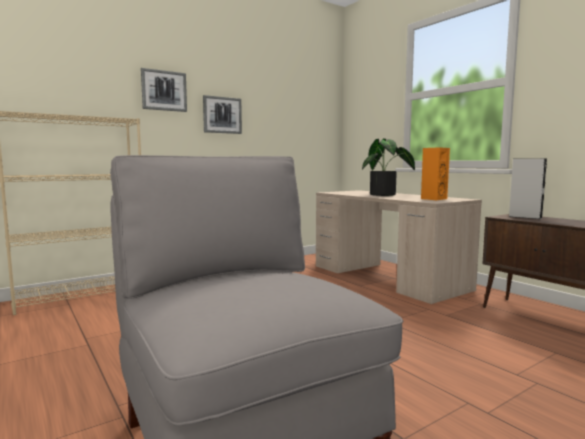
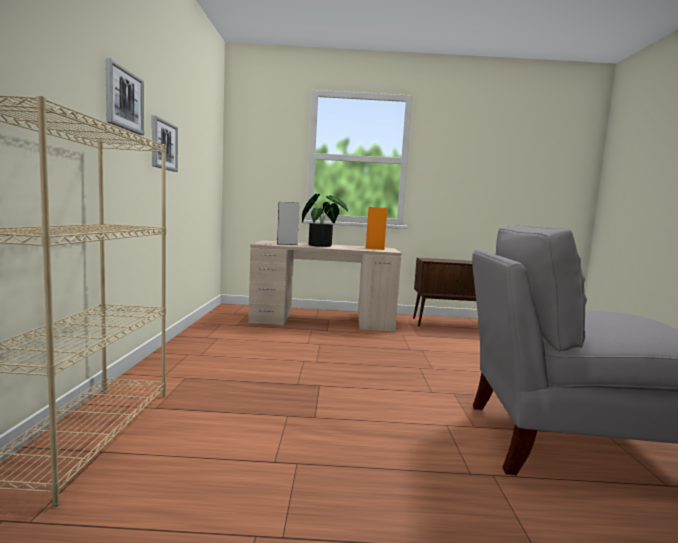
camera: 55 degrees left, 0 degrees up
(525, 217) = (436, 259): grey speaker -> grey speaker (287, 244)

